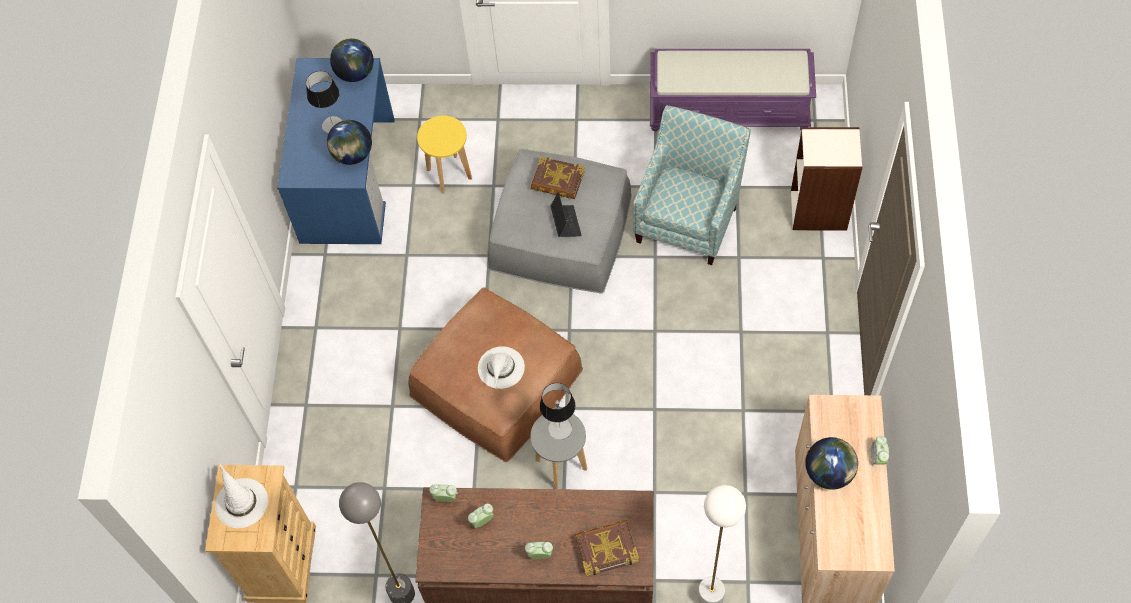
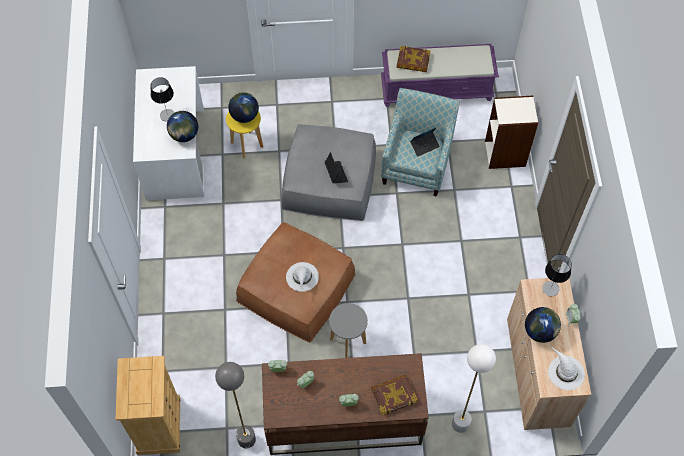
camera: 10 degrees left, 0 degrees up
(241, 502) = (137, 383): white hat -> white hat (565, 372)
(347, 180) = (175, 153): blue desk -> white desk
(355, 73) = (179, 77): globe -> globe (244, 115)
(557, 181) = (327, 145): book -> book (413, 61)
(560, 428) = (349, 316): table lamp -> table lamp (550, 288)
(697, 190) = (424, 145): none -> laptop

